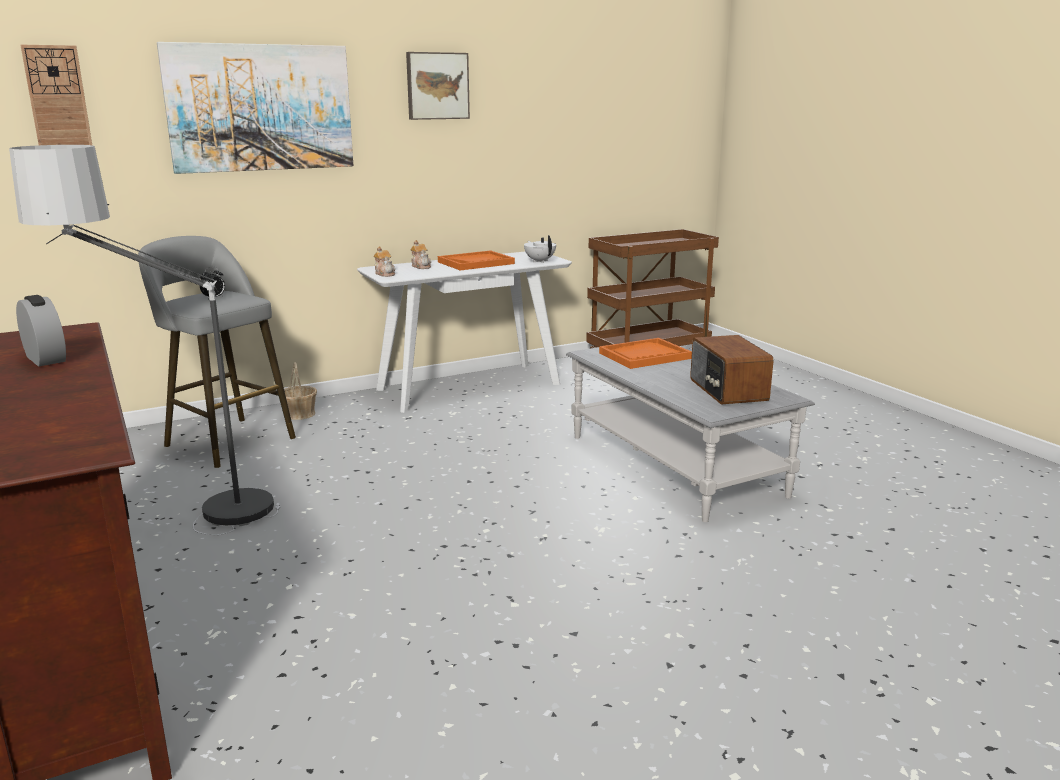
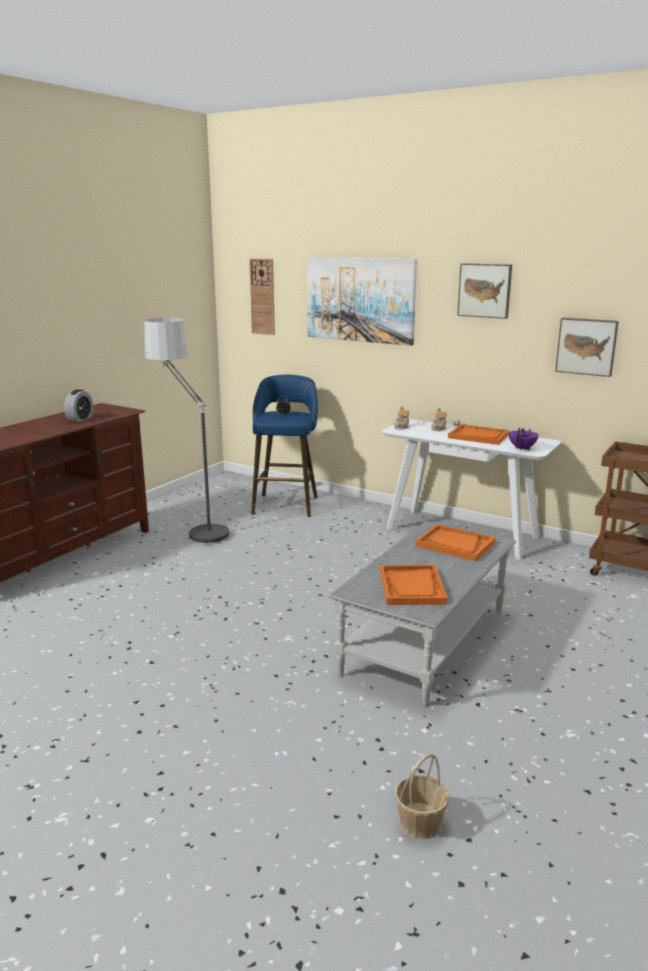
camera: 60 degrees right, 0 degrees up
(225, 440) = (286, 504): grey stool -> blue stool
(300, 414) = (344, 506): basket -> basket (420, 822)
(540, 261) = (522, 448): white teapot -> purple teapot
(548, 142) = (586, 346): none -> picture
(727, 390) = (412, 587): radio -> orange tray

